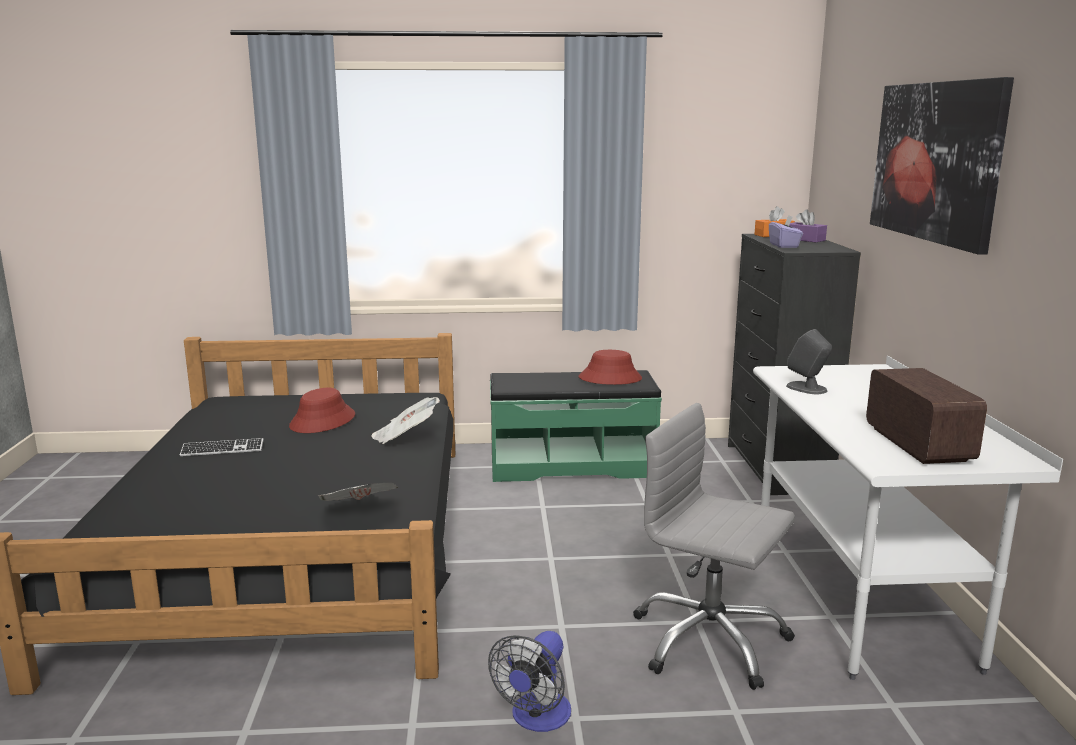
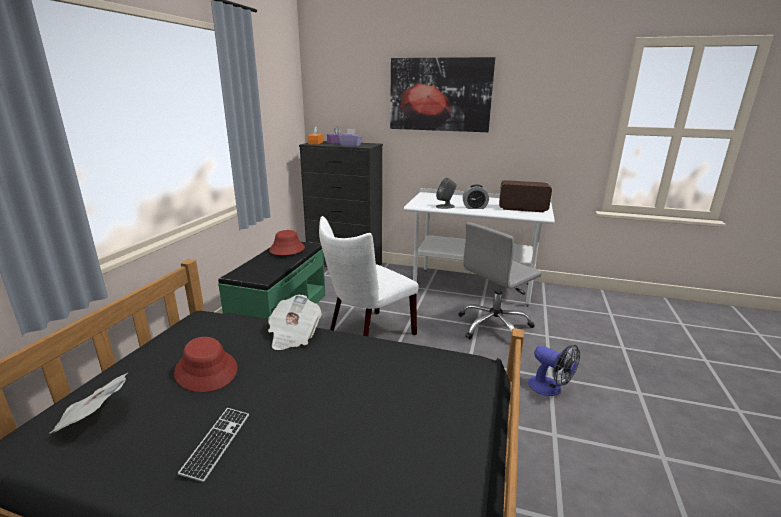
camera: 70 degrees left, 5 degrees up
(359, 512) = (425, 372): newspaper -> newspaper (94, 417)
(570, 531) = (367, 335): none -> white chair
(842, 407) = (474, 207): none -> alarm clock

